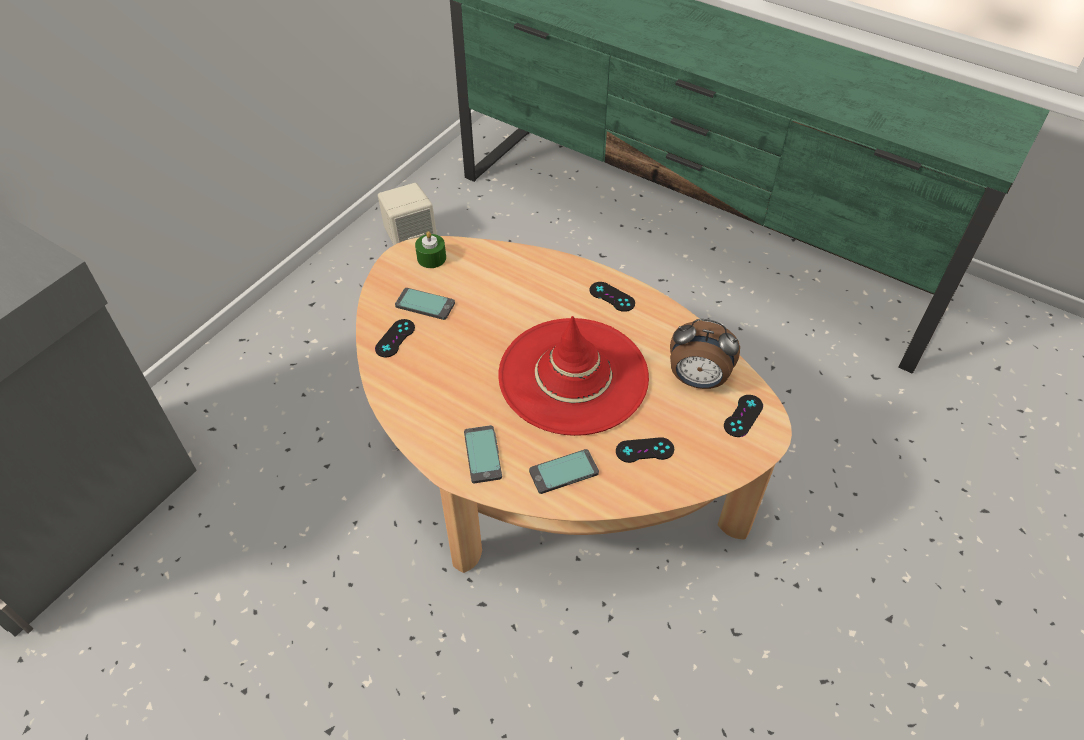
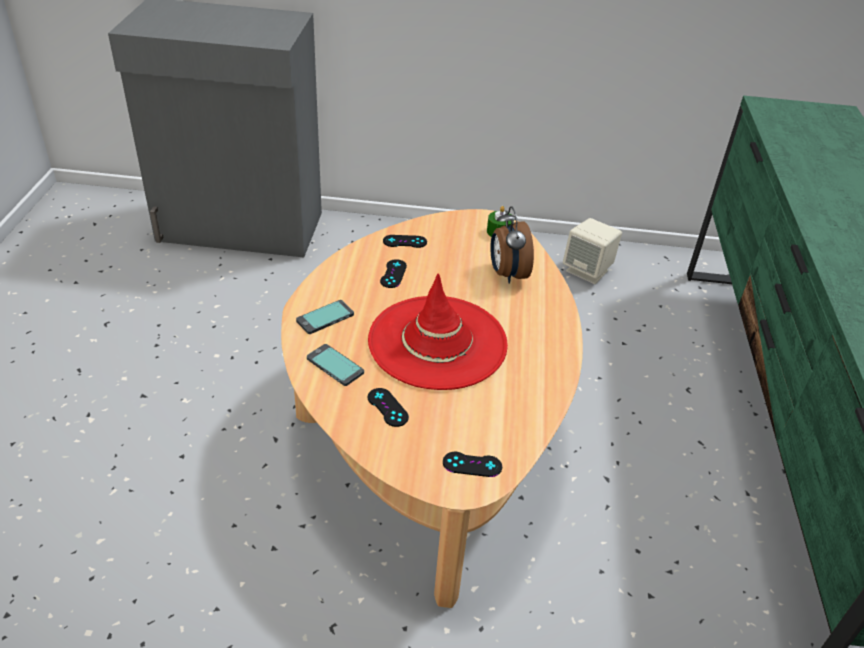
camera: 60 degrees right, 10 degrees down
(425, 304) = (449, 244): phone -> none
(612, 297) = (546, 339): black game controller -> black game controller (393, 274)
(697, 380) = (491, 421): alarm clock -> alarm clock (507, 274)

